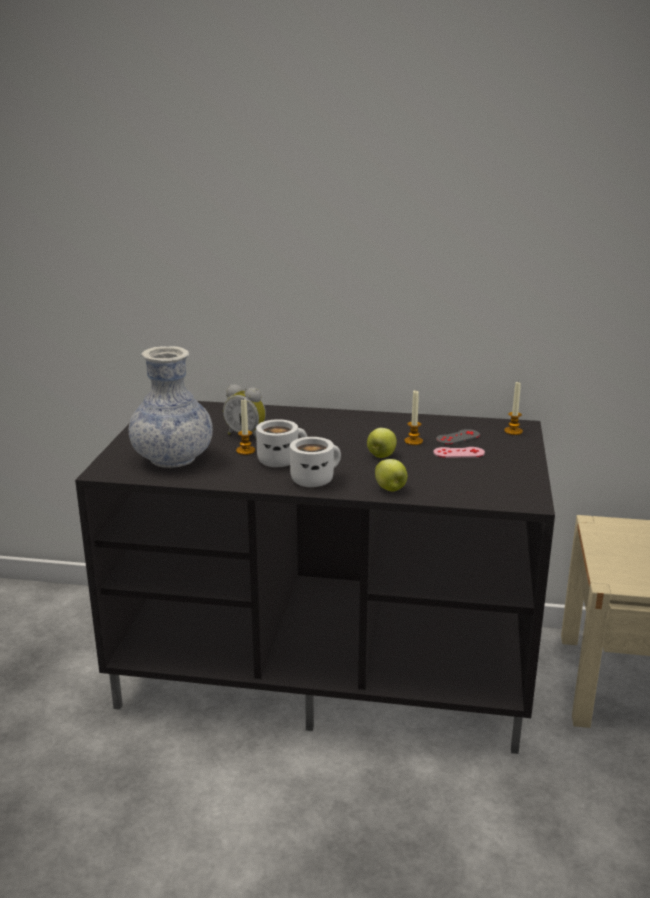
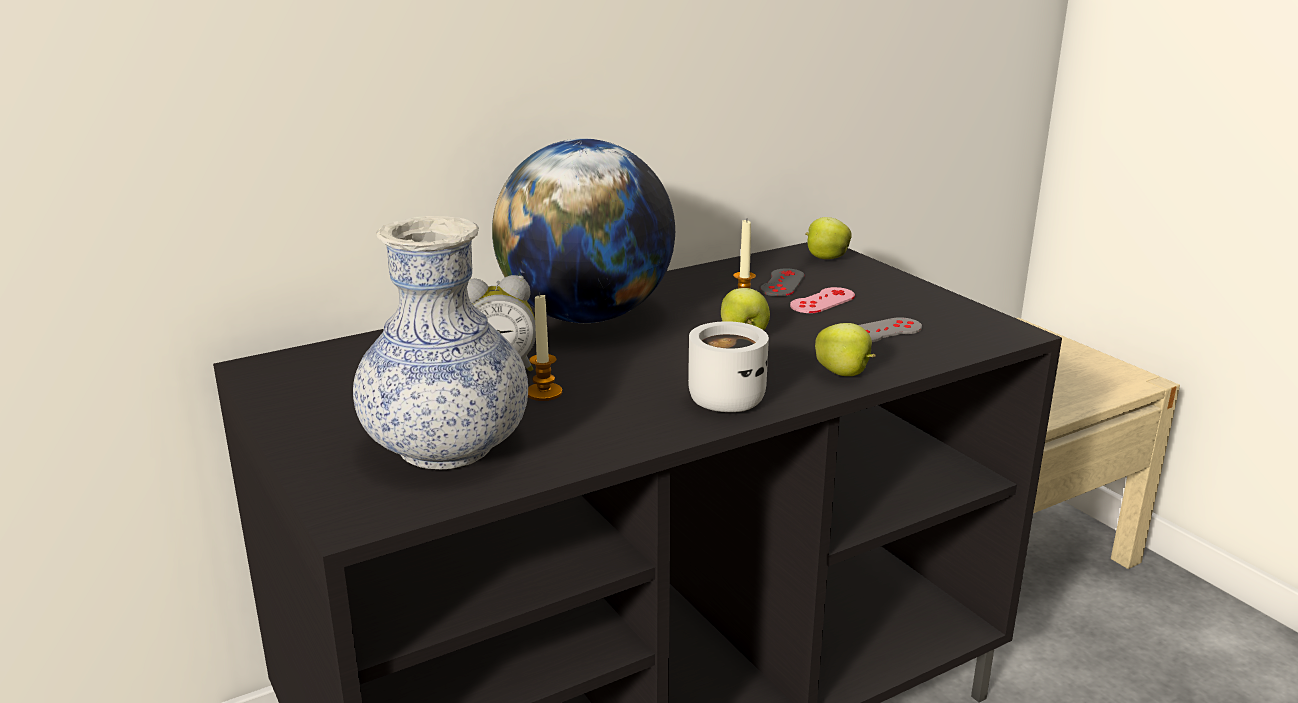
camera: 40 degrees left, 0 degrees up
(281, 460) = (624, 388): white mug -> none
(326, 424) = (586, 316): none -> globe
(457, 477) = (883, 331): none -> grey game controller
(513, 431) = (825, 258): candle -> apple

